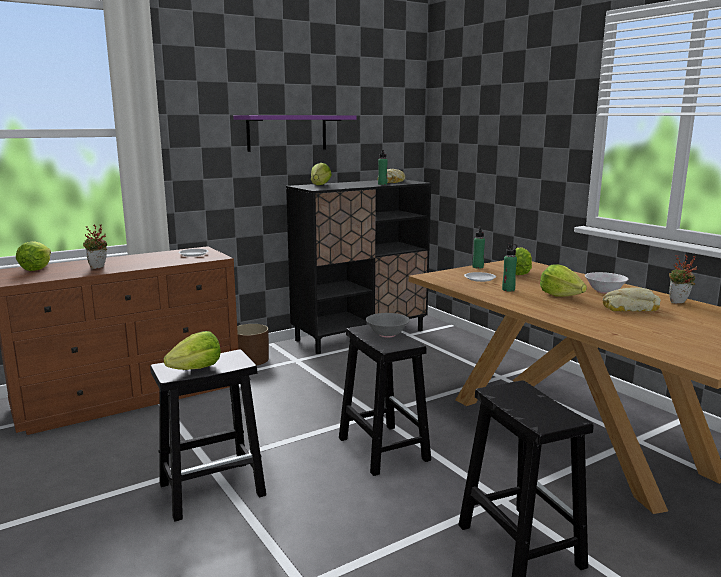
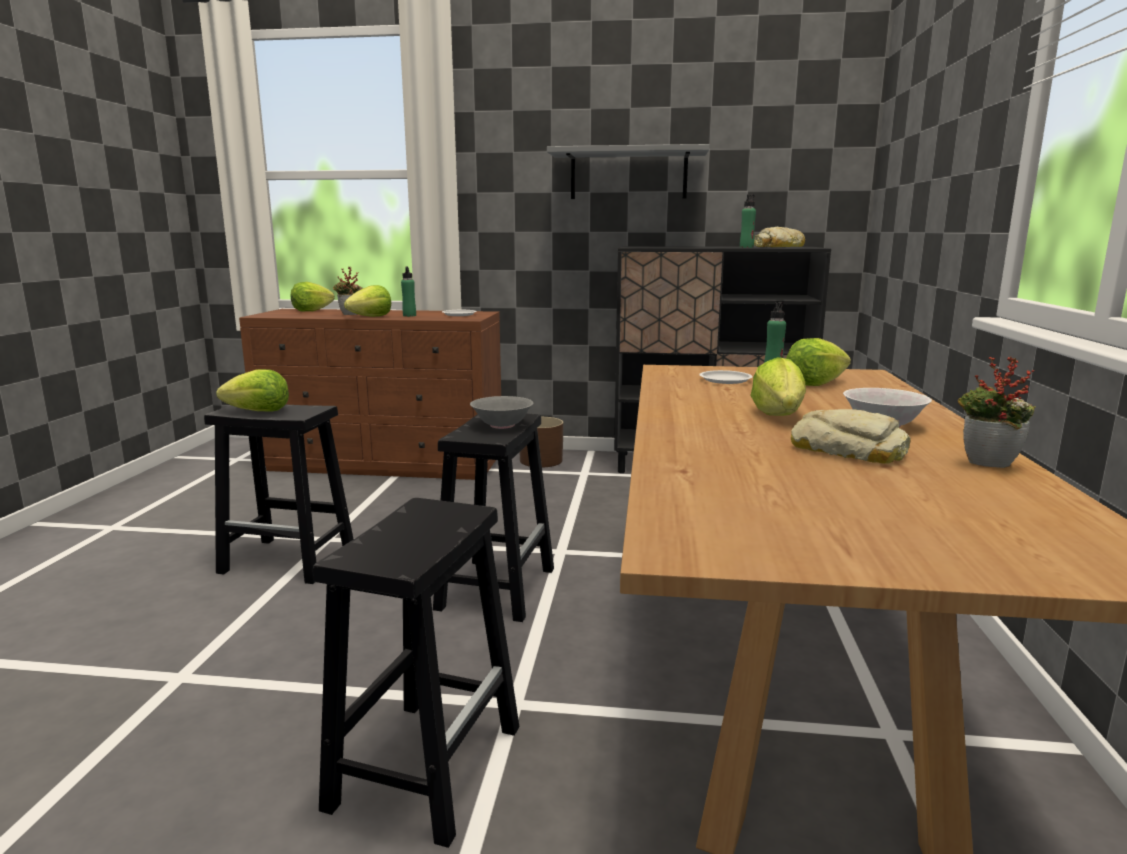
camera: 40 degrees right, 0 degrees up
(287, 133) = (628, 175): purple shelf -> grey shelf
(320, 185) = (661, 246): lettuce -> lettuce (371, 317)
(508, 289) = (721, 396): green bottle -> green bottle (409, 315)

